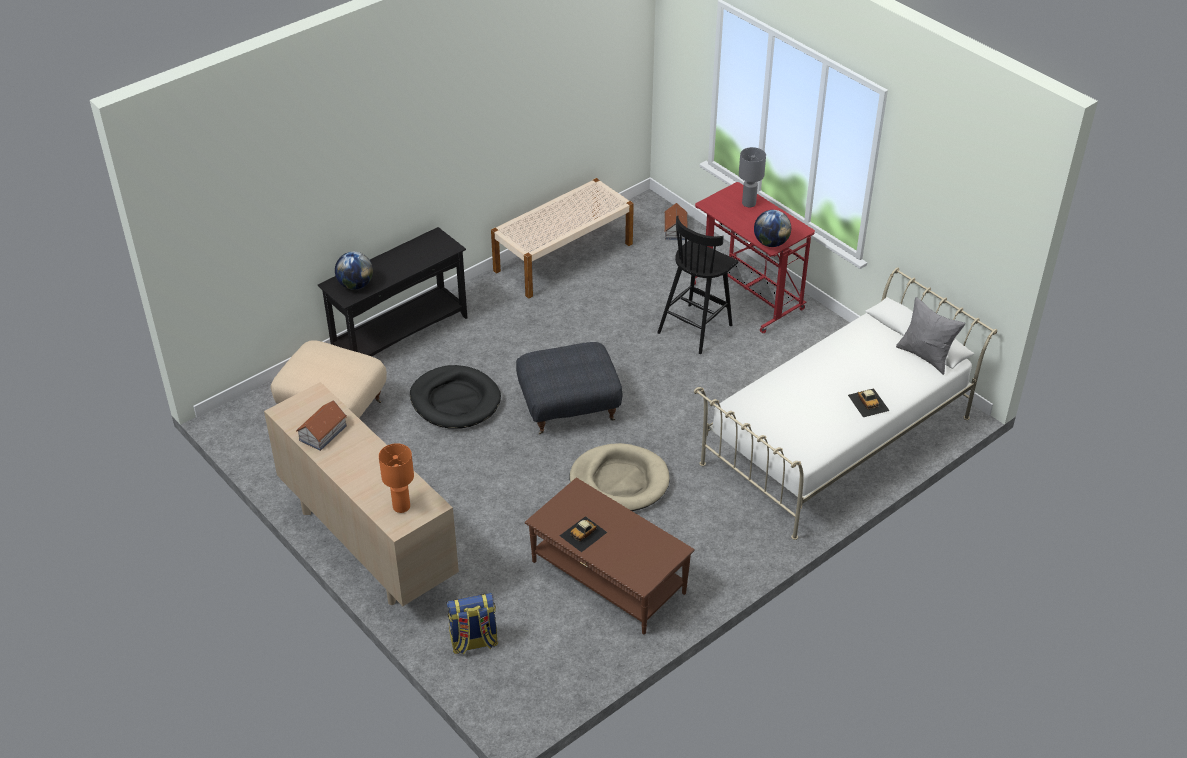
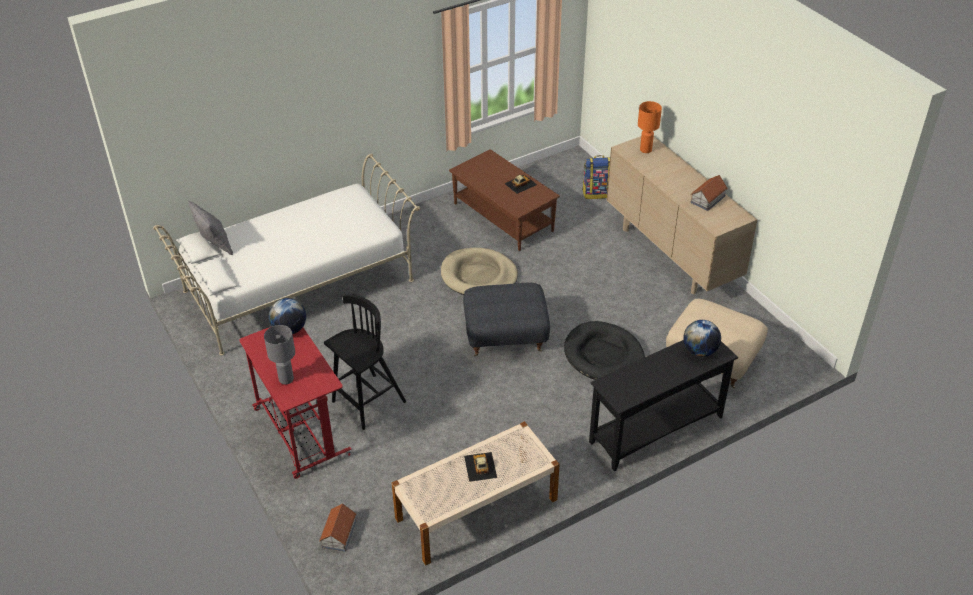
camera: 170 degrees left, 0 degrees up
(868, 402) = (284, 216): toy car -> toy car (480, 466)

